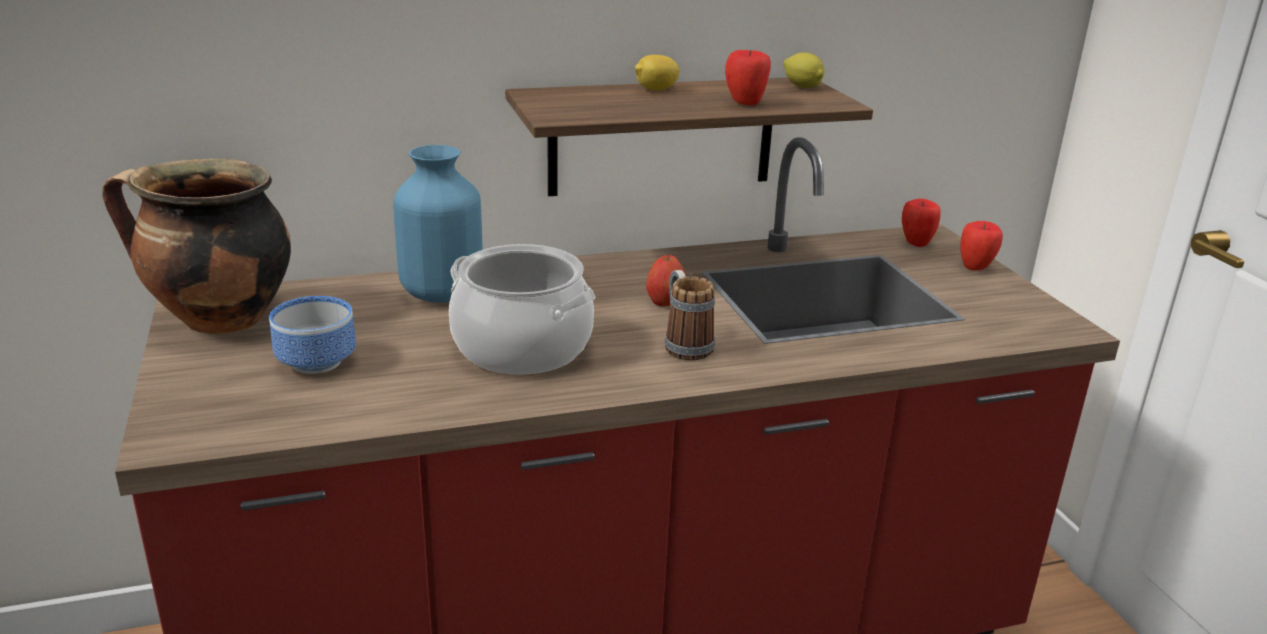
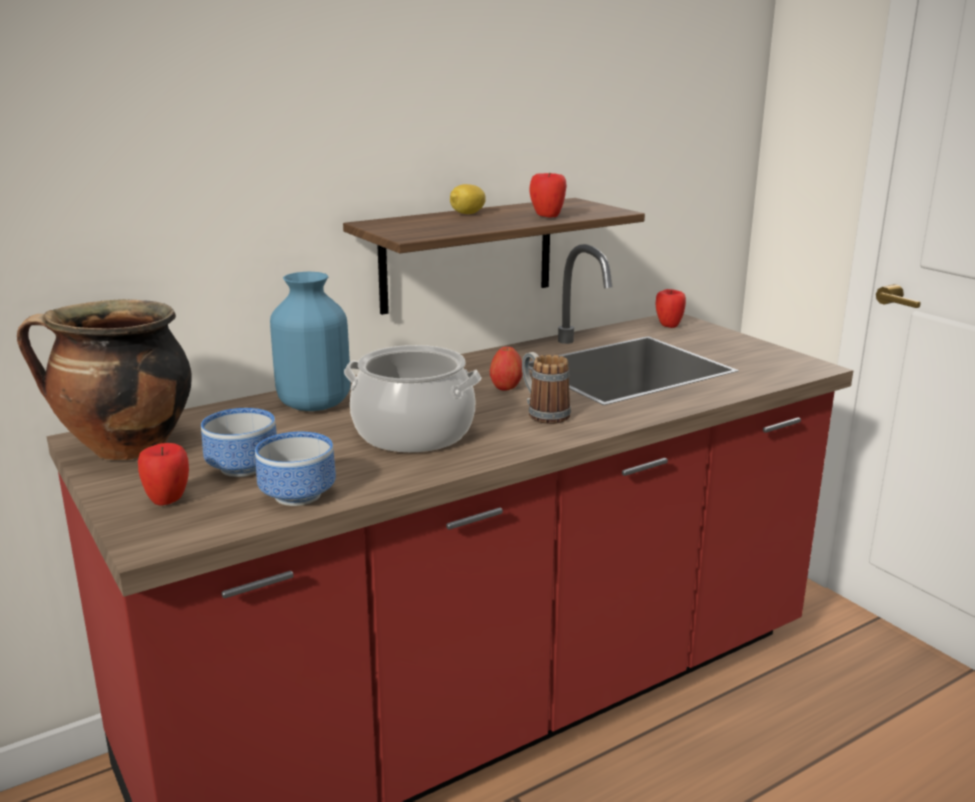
camera: 15 degrees left, 5 degrees down
(346, 406) = (295, 494): none -> bowl
(802, 87) = (577, 204): lemon -> none
(975, 268) = (722, 337): apple -> apple (168, 501)

